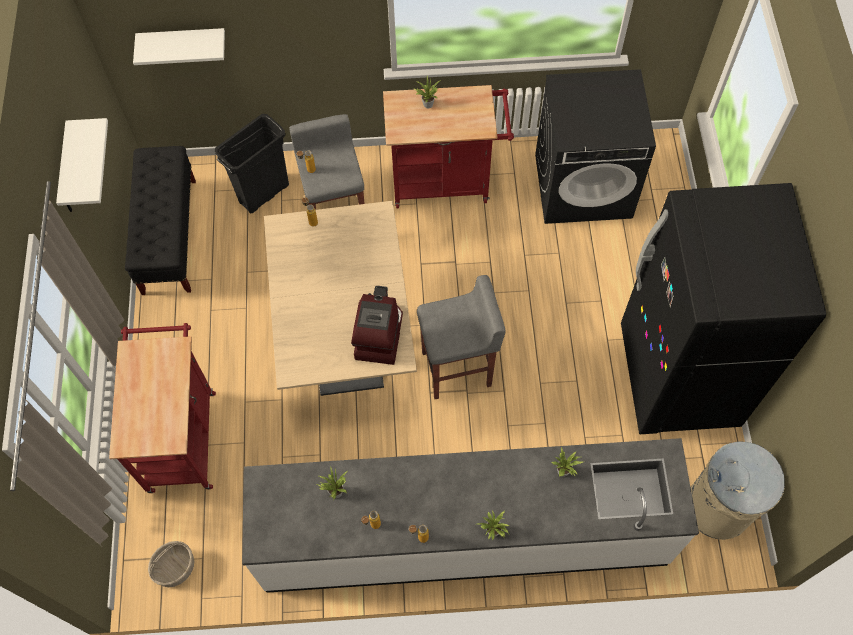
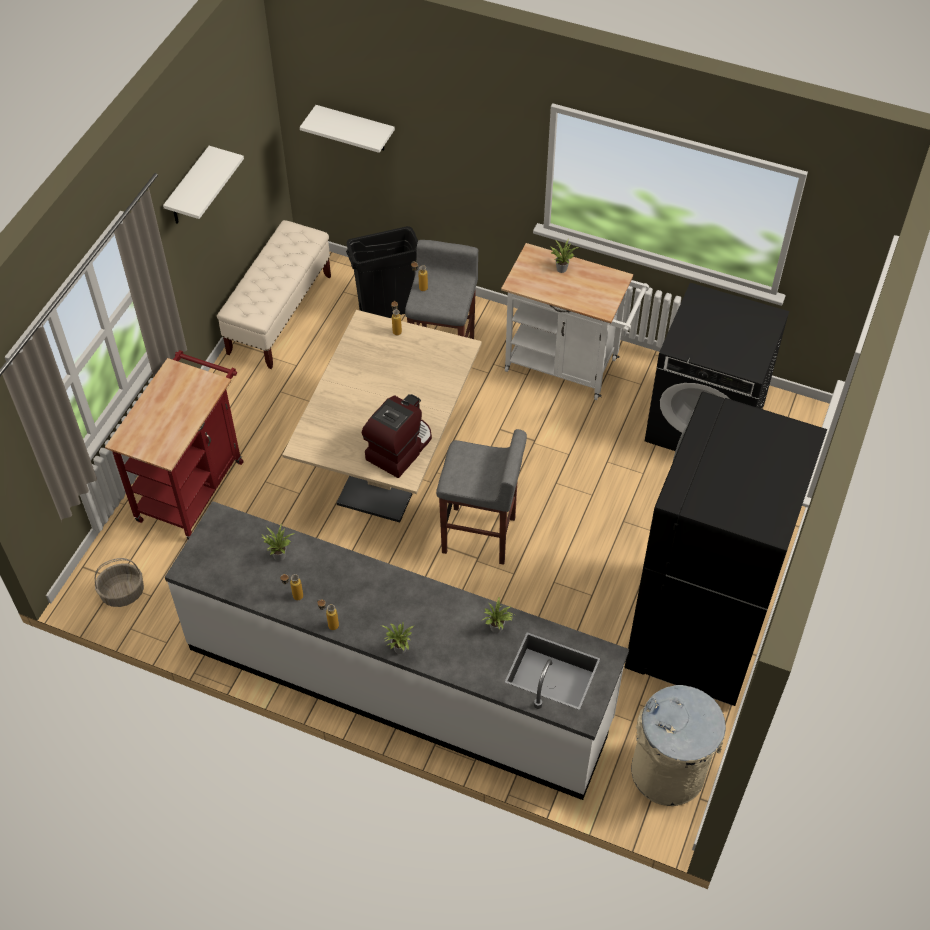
camera: 25 degrees right, 10 degrees down
(169, 236) = (280, 314): black bench -> beige bench
(446, 181) = (568, 366): red cart -> white cart

